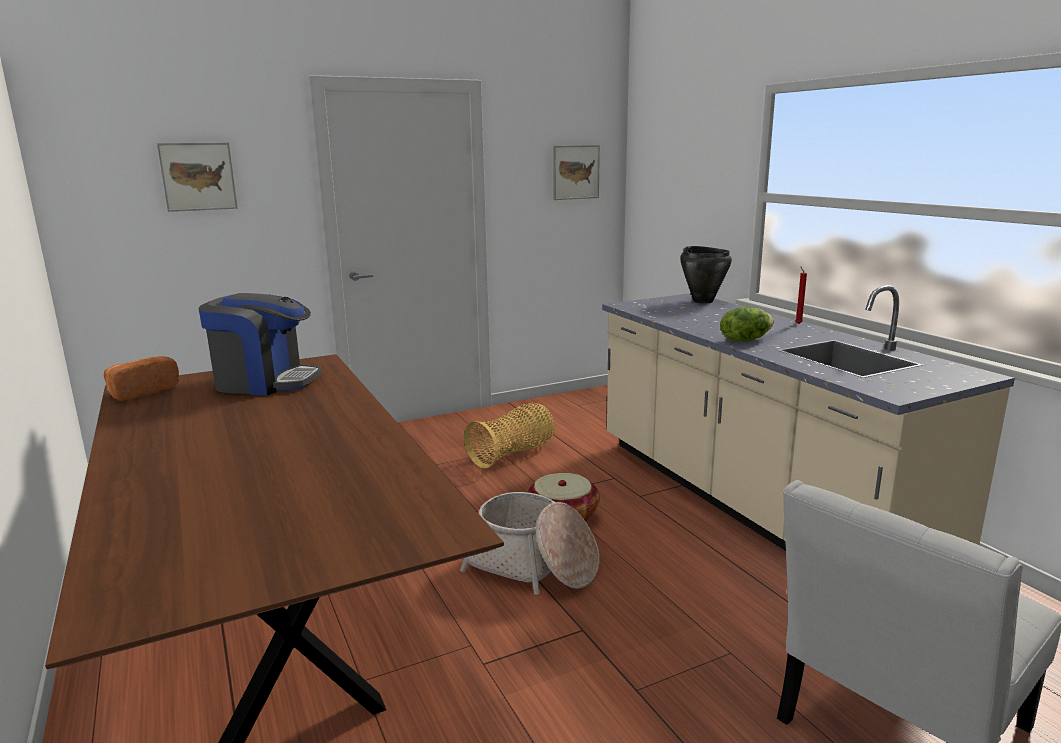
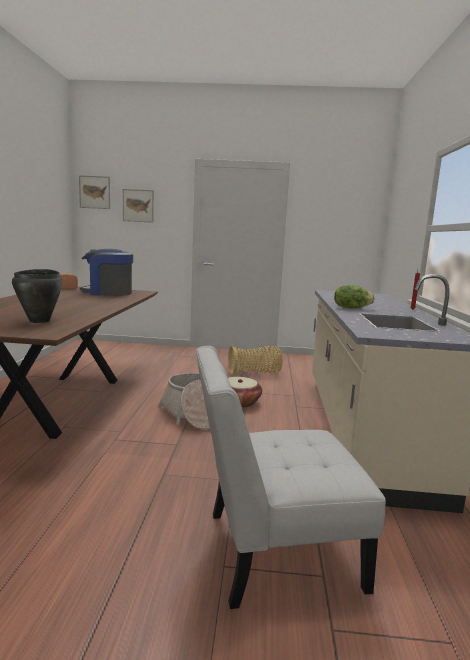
camera: 30 degrees right, 5 degrees down
(265, 382) = (108, 292): coffee machine -> coffee machine turned 150 degrees clockwise
(576, 172) = (347, 219): picture -> picture (94, 192)
(703, 301) = (380, 296): black cooking pot -> black cooking pot (40, 321)

